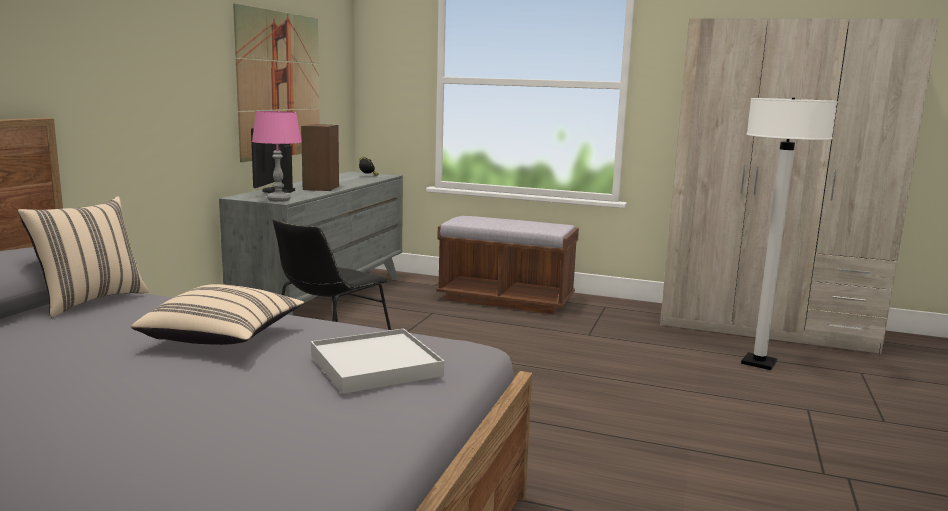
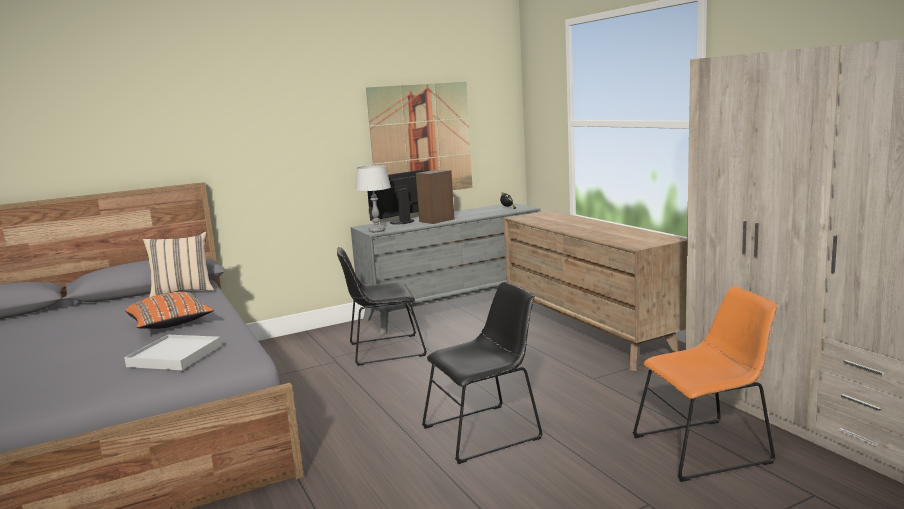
camera: 45 degrees right, 0 degrees up
(224, 338) = (170, 324): beige pillow -> orange pillow
(278, 200) = (376, 231): pink table lamp -> grey table lamp
(506, 300) = (588, 332): brown bench -> brown dresser
(599, 397) = (486, 431): none -> black chair
(759, 363) = (706, 448): white floor lamp -> orange chair

